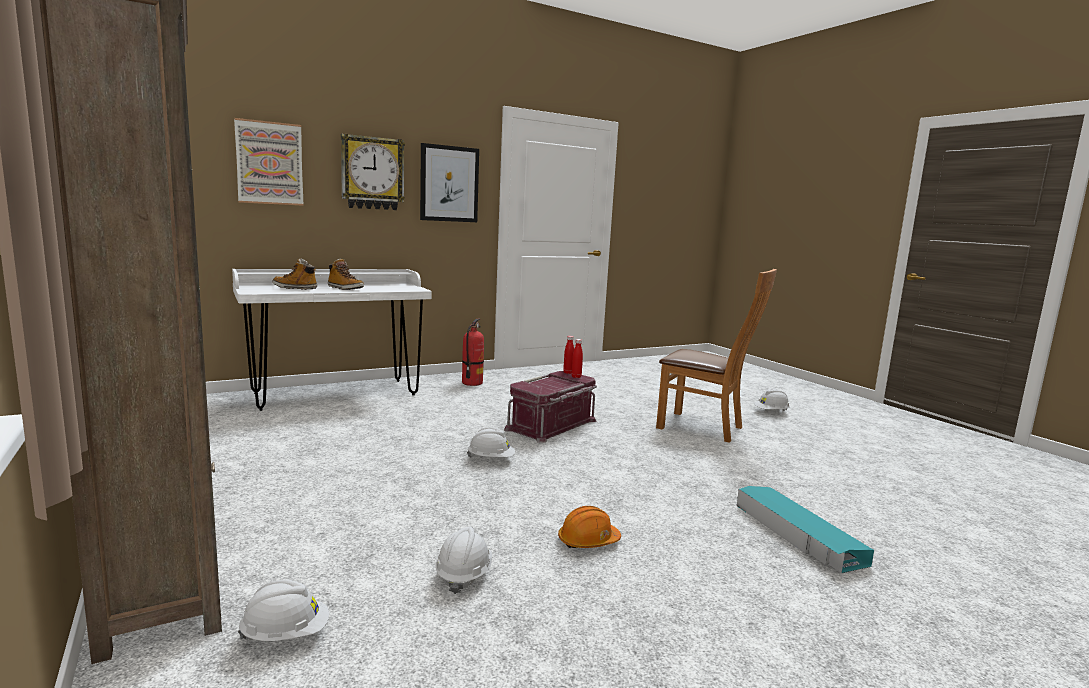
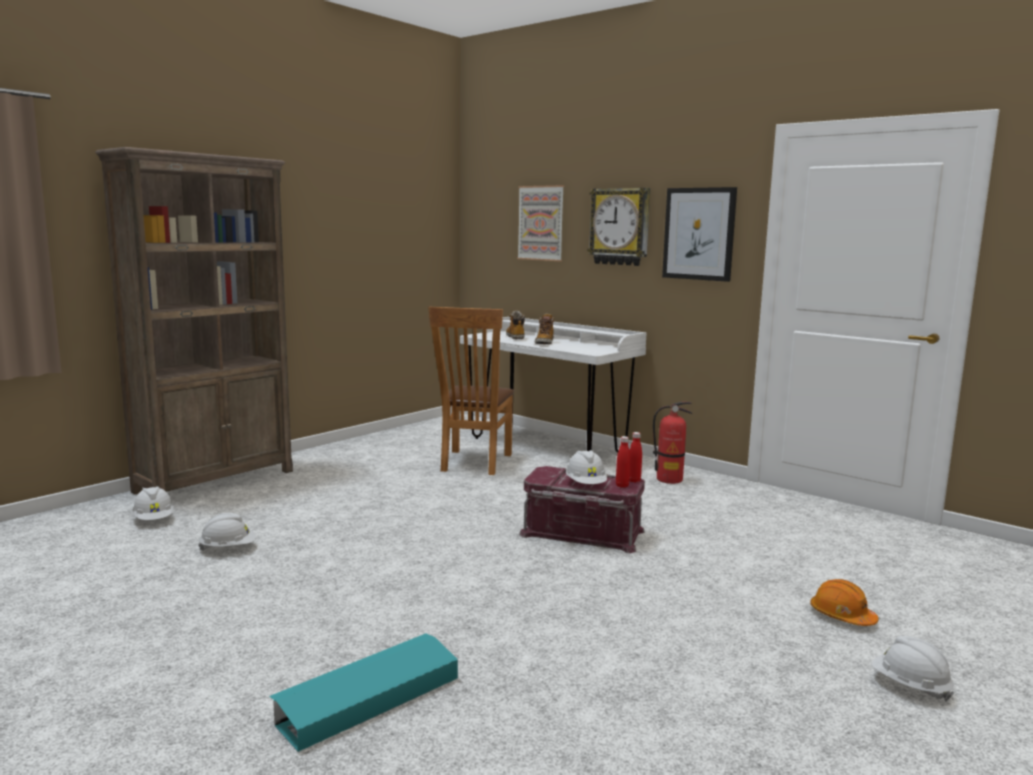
camera: 70 degrees right, 0 degrees up
(491, 459) = (450, 523): white hard hat -> white hard hat (586, 485)
(588, 541) = (298, 583): orange hard hat -> orange hard hat (842, 616)
(705, 428) = (708, 625): brown chair -> brown chair (473, 464)

